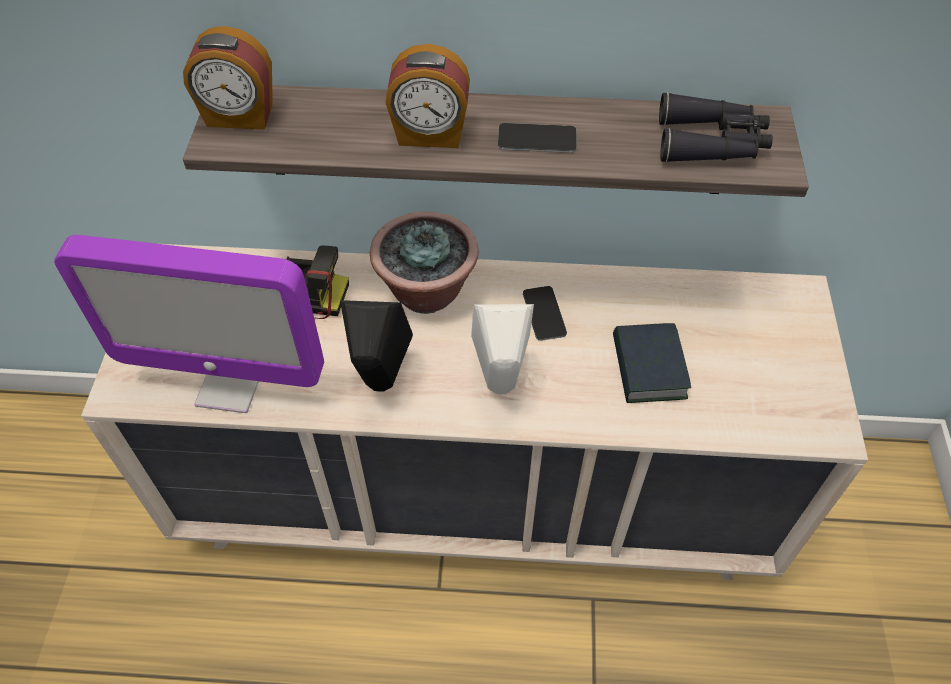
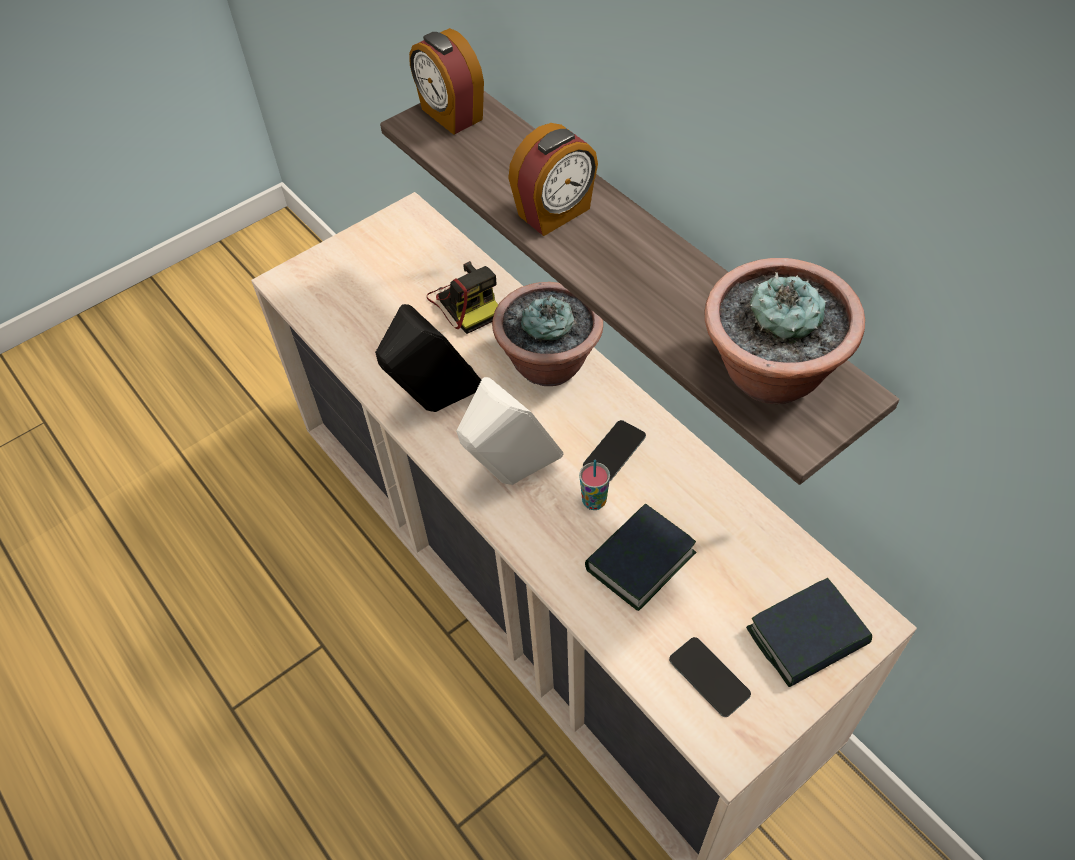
camera: 50 degrees right, 0 degrees up
(230, 385) = (348, 328): monitor -> none
(430, 135) = (555, 213): alarm clock -> alarm clock turned 90 degrees counterclockwise
(537, 139) = (628, 270): phone -> phone (709, 677)
(574, 356) = (594, 501): none -> cup
(711, 142) = (770, 375): black binoculars -> potted plant
(787, 330) = (807, 638): none -> book

